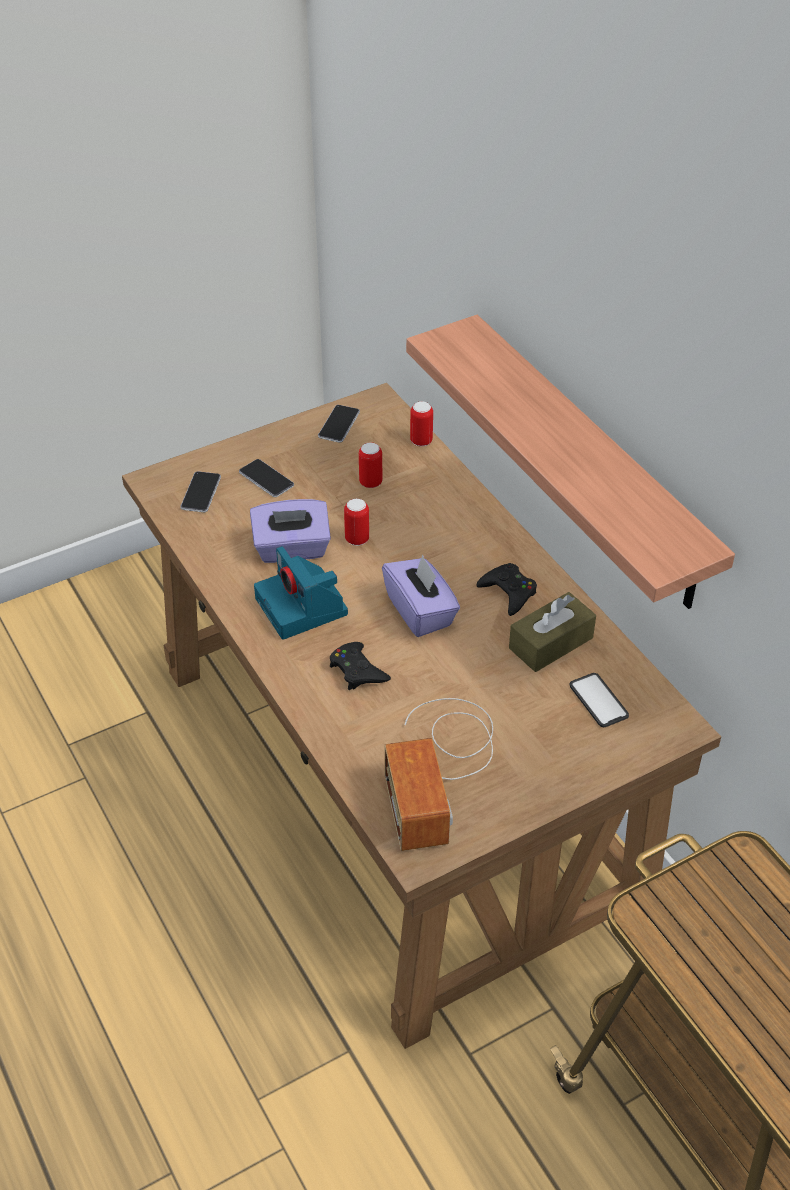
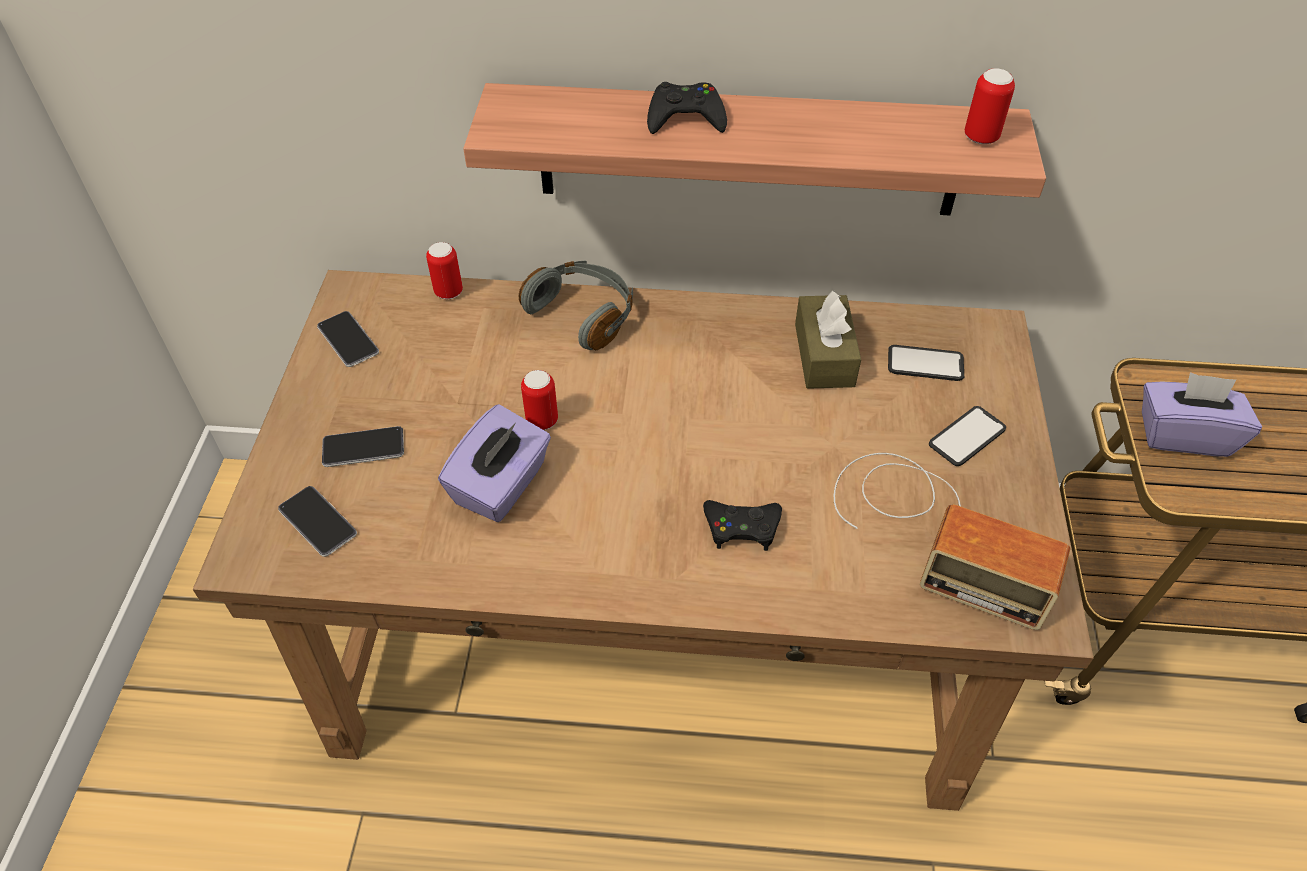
camera: 55 degrees left, 5 degrees up
(303, 607) = (603, 524): camera -> none
(370, 482) = (467, 363): can -> can (981, 137)
(420, 612) = (698, 427): purple tissue box -> purple tissue box (1183, 434)
(465, 509) = (583, 314): none -> grey headphones
(508, 592) = (730, 347): black game controller -> black game controller (685, 117)
(546, 752) = (967, 437): none -> phone

